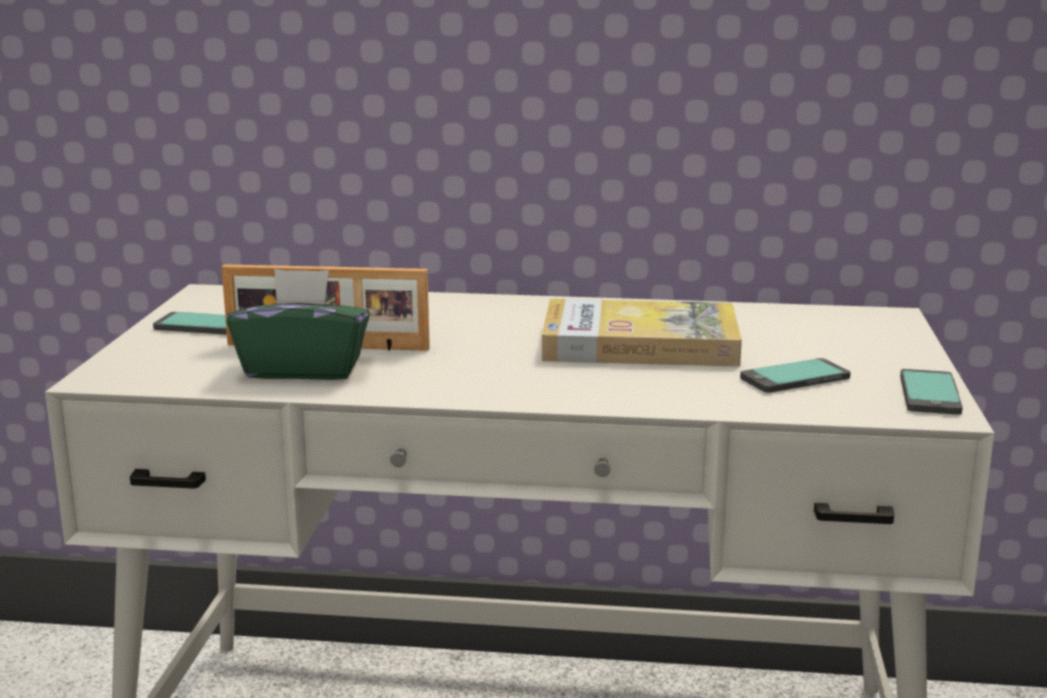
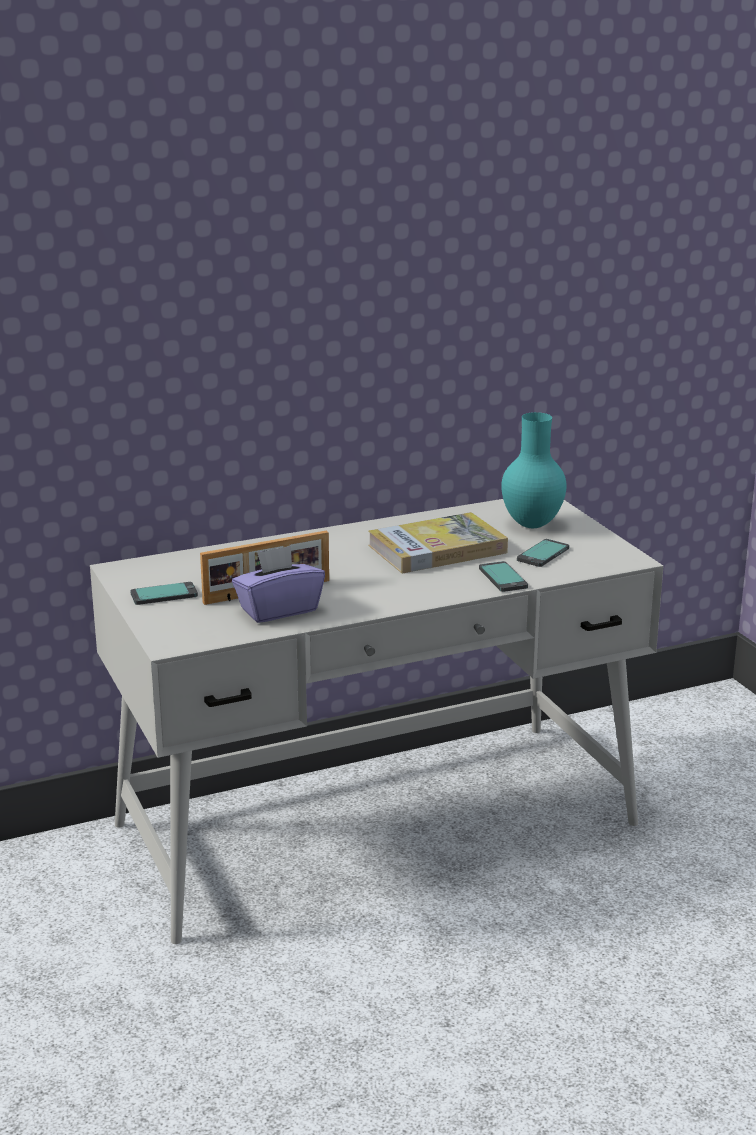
camera: 30 degrees left, 5 degrees up
(303, 369) = (278, 610): green tissue box -> purple tissue box
(827, 340) = (531, 525): none -> turquoise vase
(930, 394) = (615, 549): phone -> phone (503, 578)

